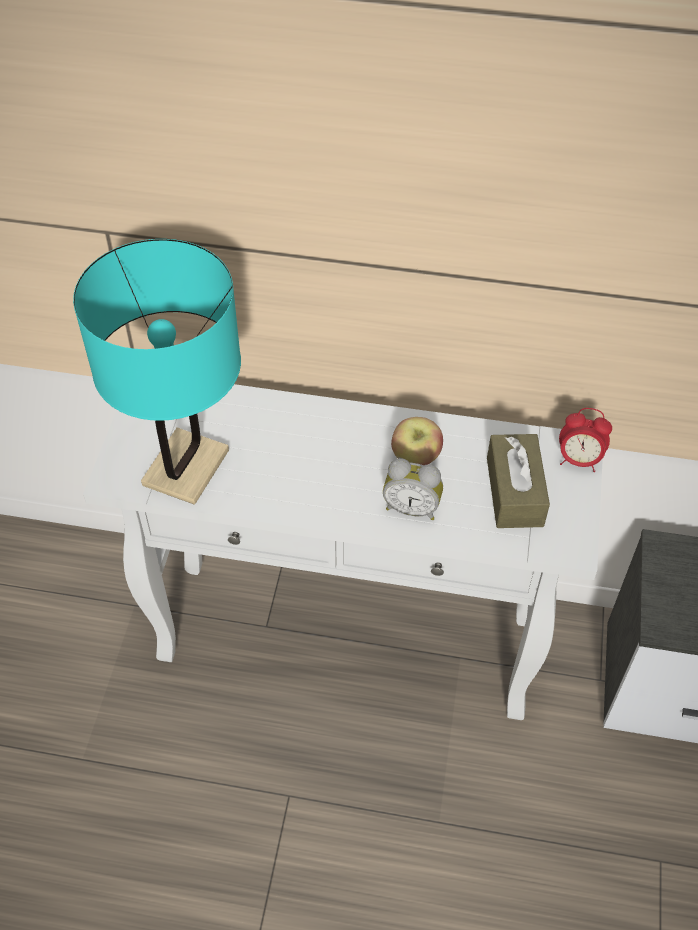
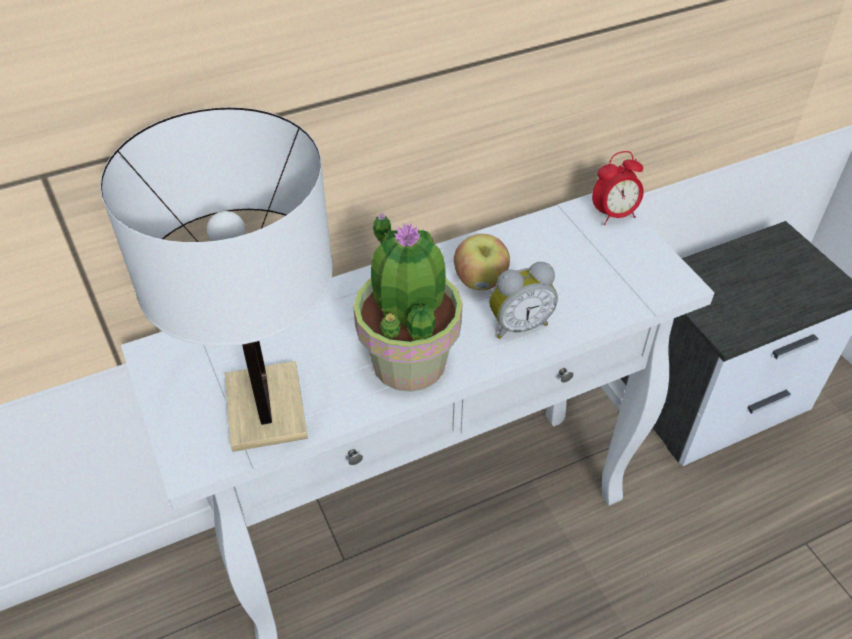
camera: 35 degrees left, 5 degrees down
(186, 468) = (266, 408): turquoise table lamp -> white table lamp
(308, 489) = (409, 361): none -> potted plant
(514, 492) = (590, 265): brown tissue box -> none

